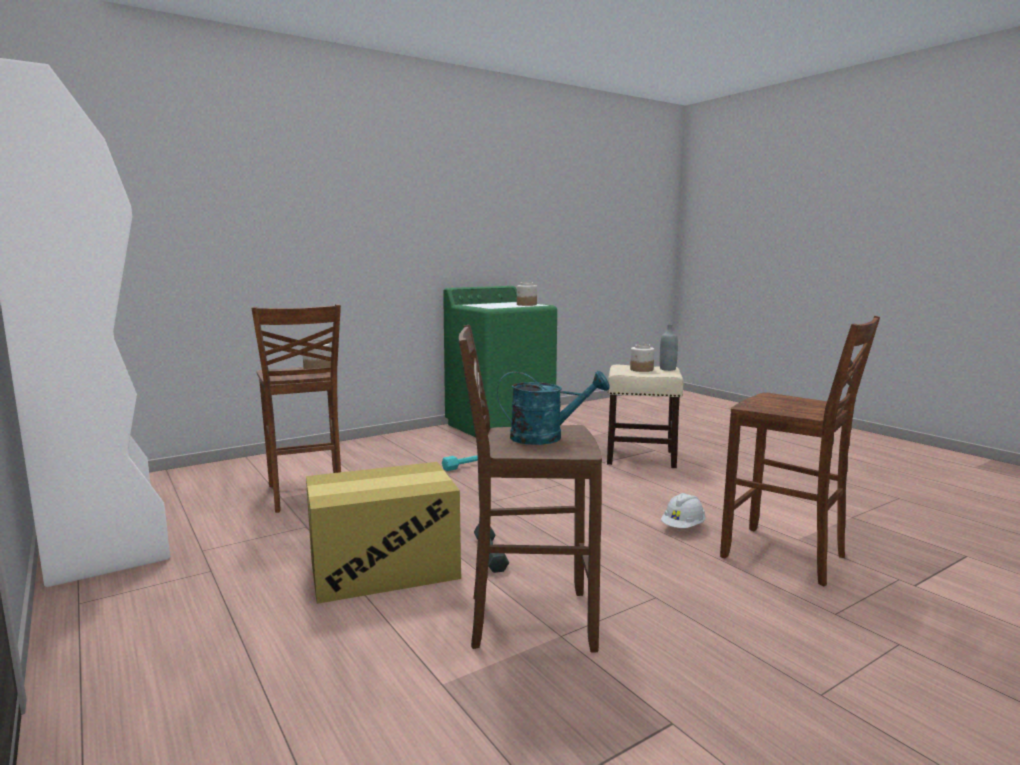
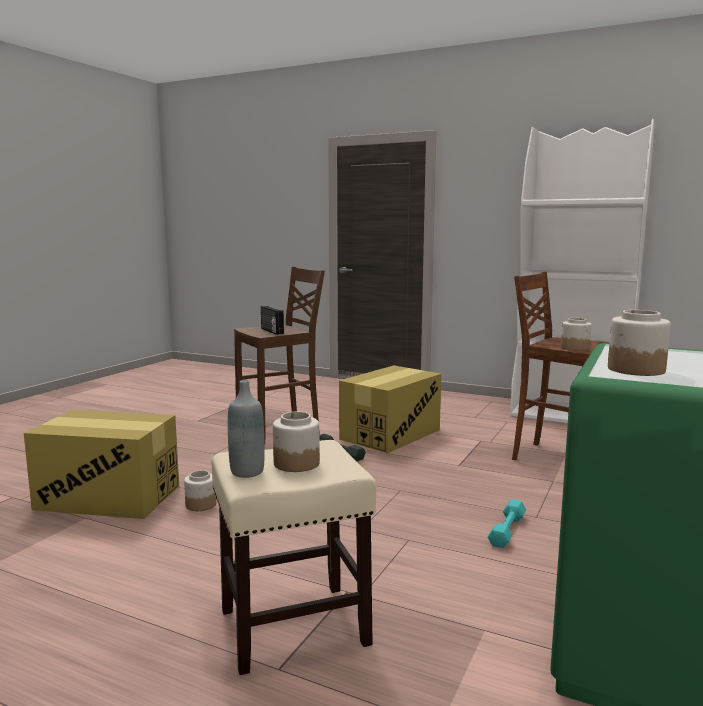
camera: 150 degrees right, 0 degrees up
(546, 437) = (271, 331): turquoise watering can -> radio
(683, 527) = (200, 505): white hard hat -> jar
(786, 557) = (108, 497): brown stool -> cardboard box

